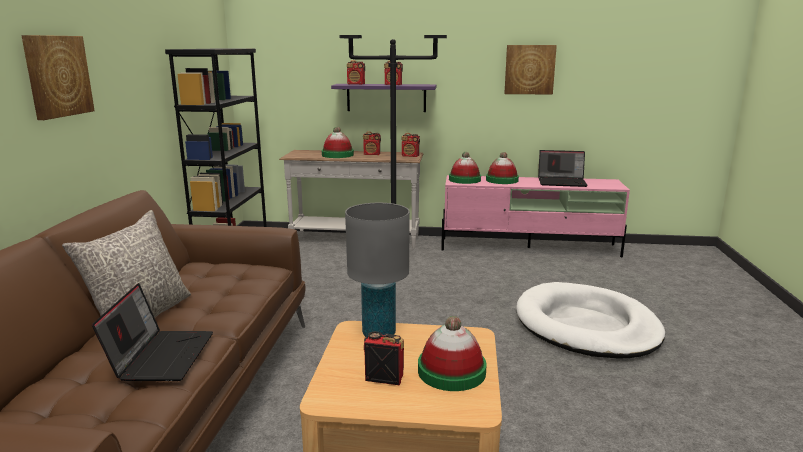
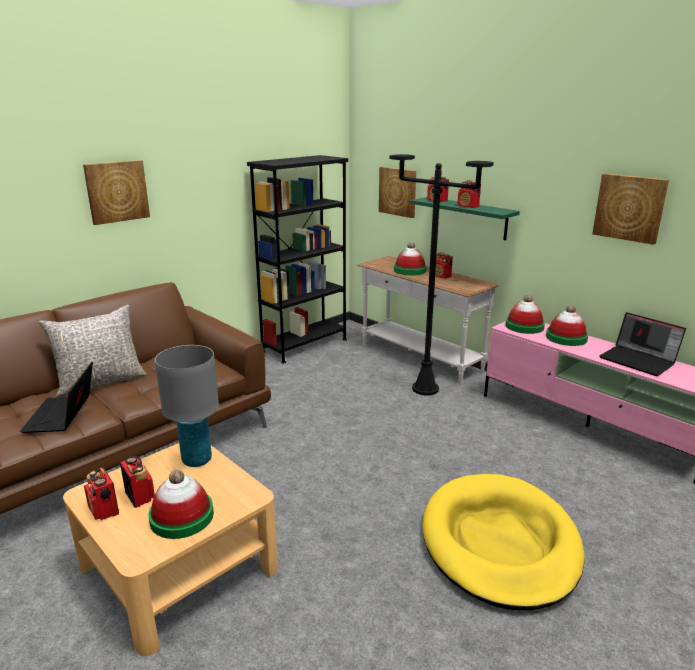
camera: 40 degrees right, 5 degrees up
(161, 355) = (62, 415): laptop -> laptop turned 135 degrees clockwise
(299, 82) = (398, 191): none -> picture
(386, 97) = (469, 218): purple shelf -> green shelf
(410, 156) = (473, 287): radio -> radio (104, 511)
(586, 326) = (499, 543): white dog bed -> yellow dog bed

